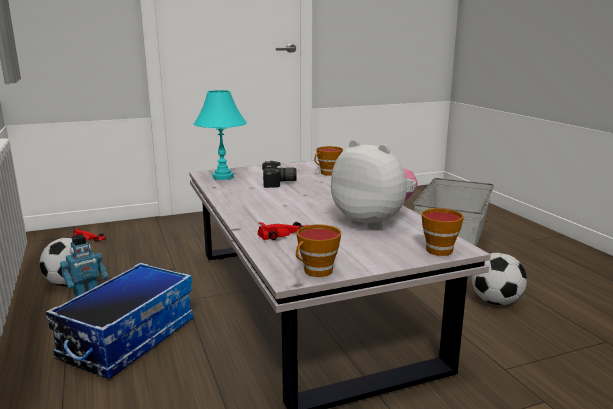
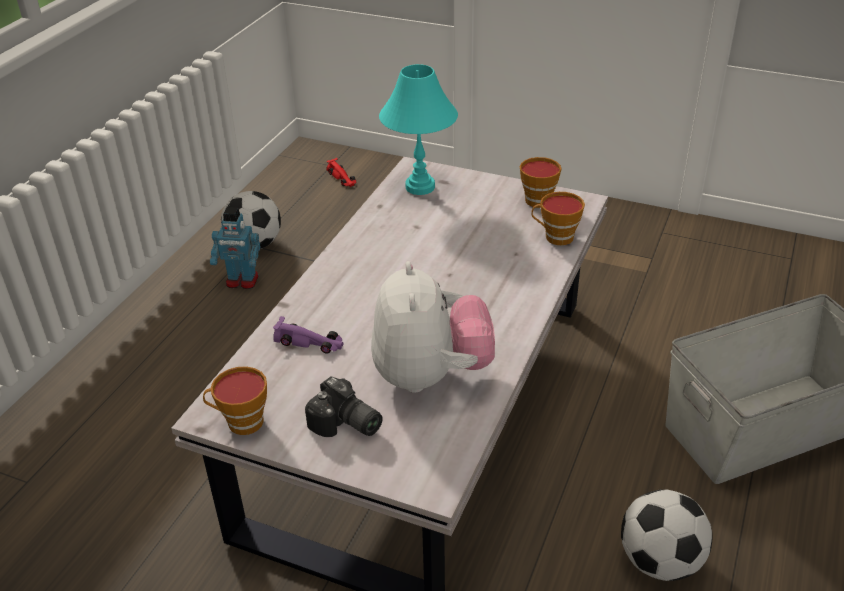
camera: 45 degrees right, 20 degrees up
(128, 338) = (221, 354): storage box -> none
(279, 183) = (459, 233): camera -> camera (345, 425)
(285, 234) = (310, 342): red toy car -> purple toy car
(437, 249) = (409, 469): cup -> cup (540, 199)

